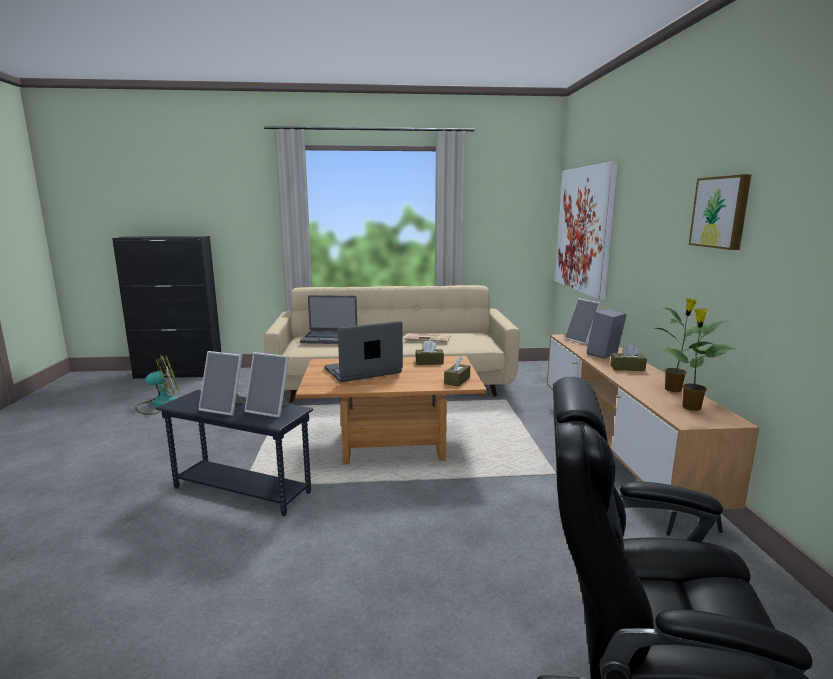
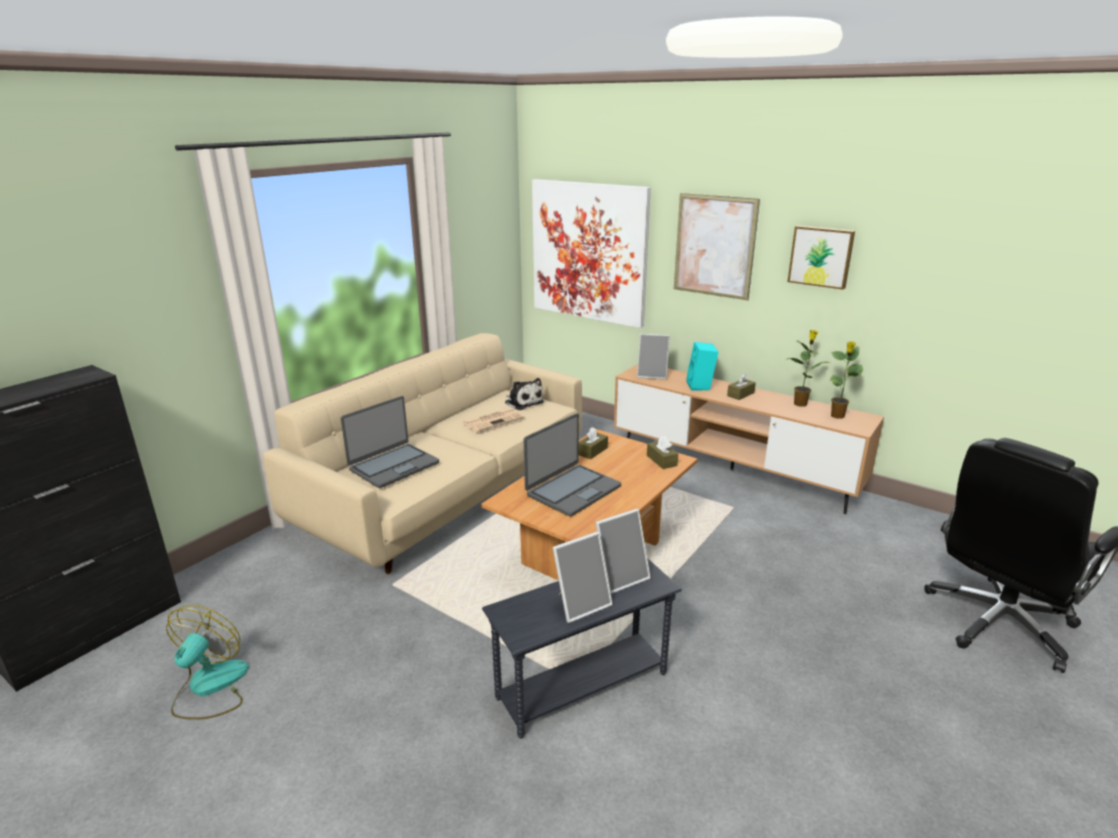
camera: 50 degrees left, 10 degrees up
(363, 371) = (572, 490): laptop -> laptop turned 150 degrees counterclockwise
(471, 338) = (523, 402): none -> plush toy
(604, 355) = (701, 386): grey speaker -> turquoise speaker
(648, 213) = (714, 246): none -> picture

